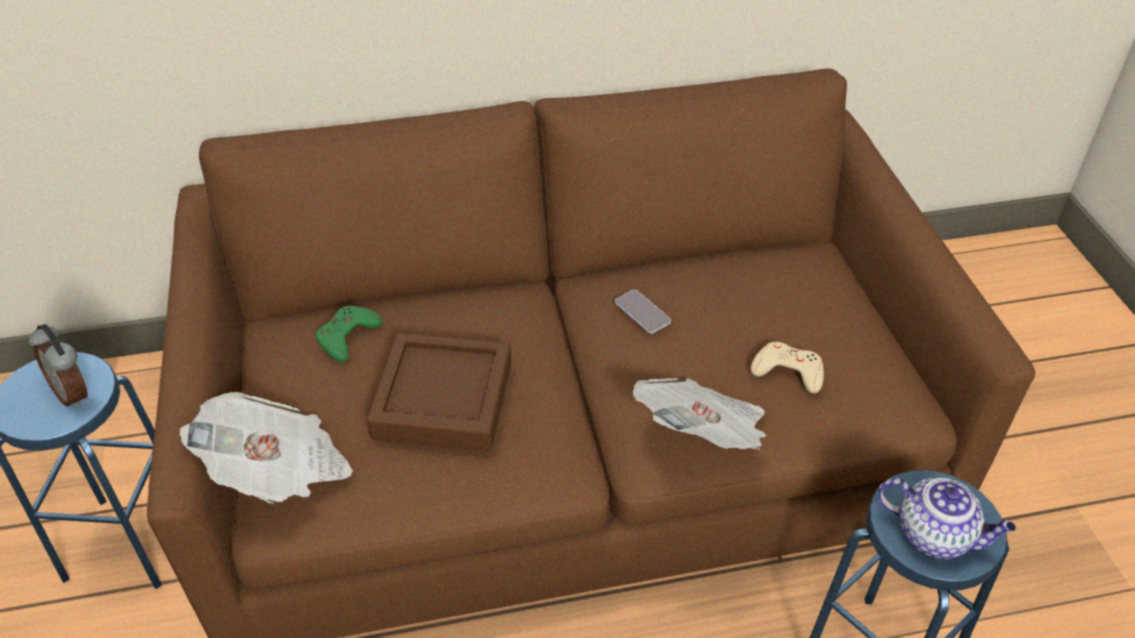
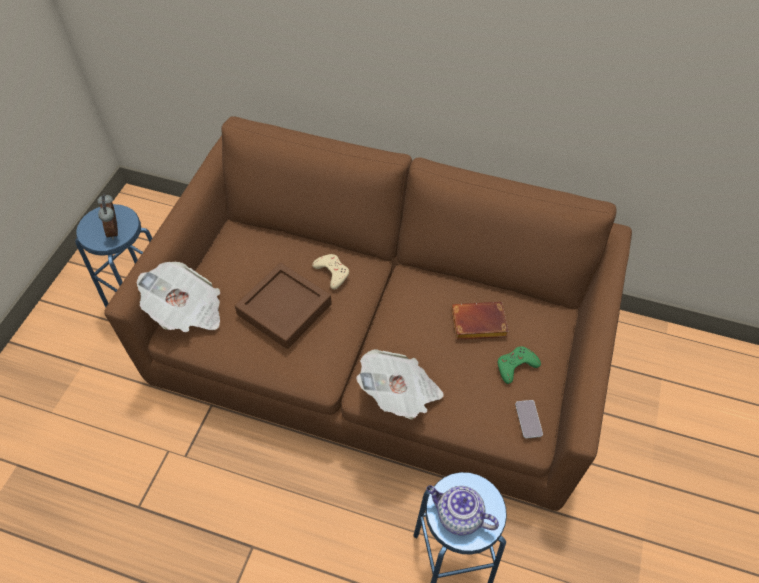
camera: 30 degrees right, 10 degrees up
(347, 337) = (263, 251): green game controller -> green game controller (516, 366)
(642, 312) = (421, 306): phone -> phone (528, 419)
(735, 304) = (477, 325): none -> brown book
(788, 371) = (475, 380): beige game controller -> beige game controller (332, 272)
(935, 535) = (458, 516): teapot -> teapot turned 150 degrees clockwise

